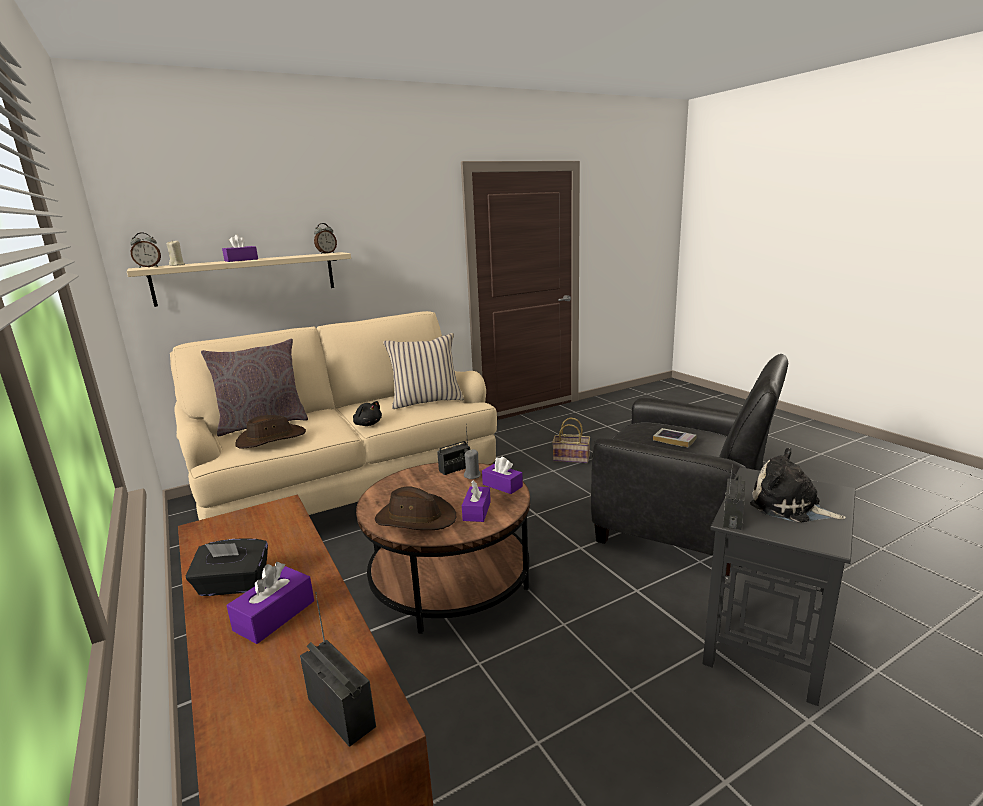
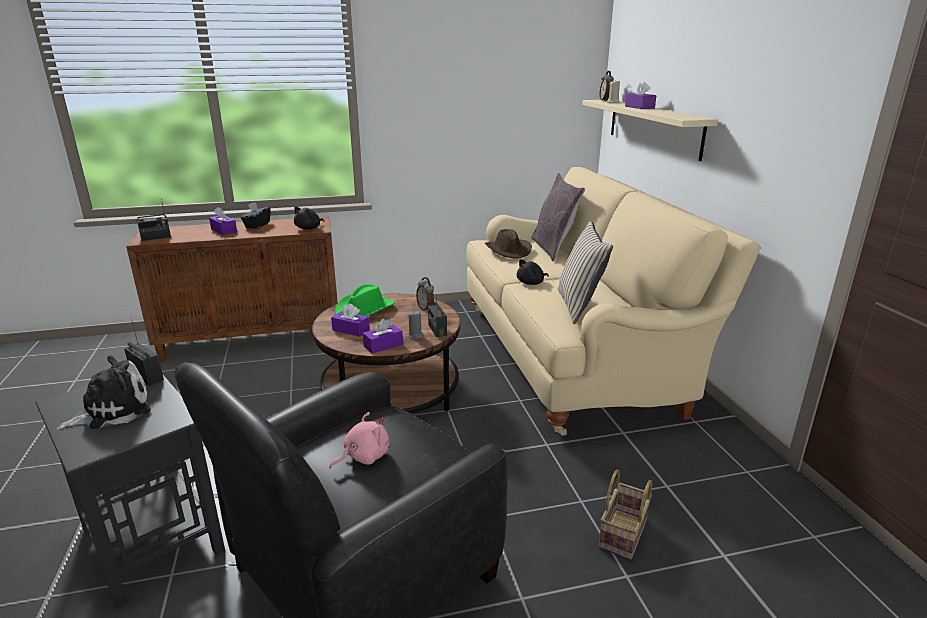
camera: 105 degrees right, 5 degrees up
(271, 518) = (309, 228): none -> black plush toy
(326, 253) = (694, 116): alarm clock -> alarm clock (426, 309)
(415, 518) = (365, 309): brown hat -> green hat
(674, 440) = (363, 456): book -> pink plush toy

